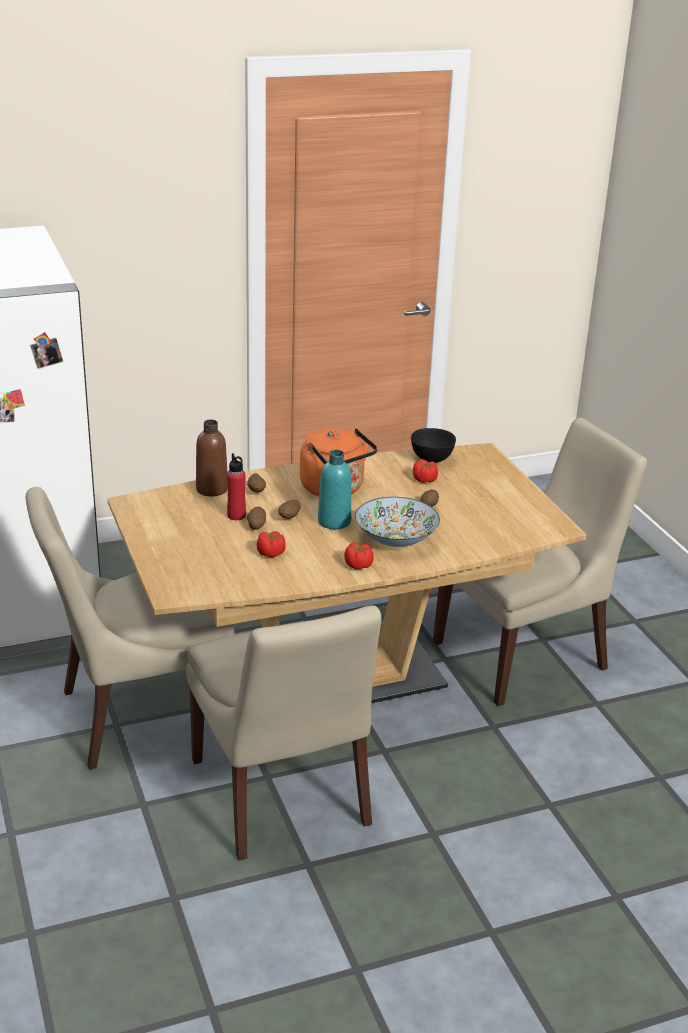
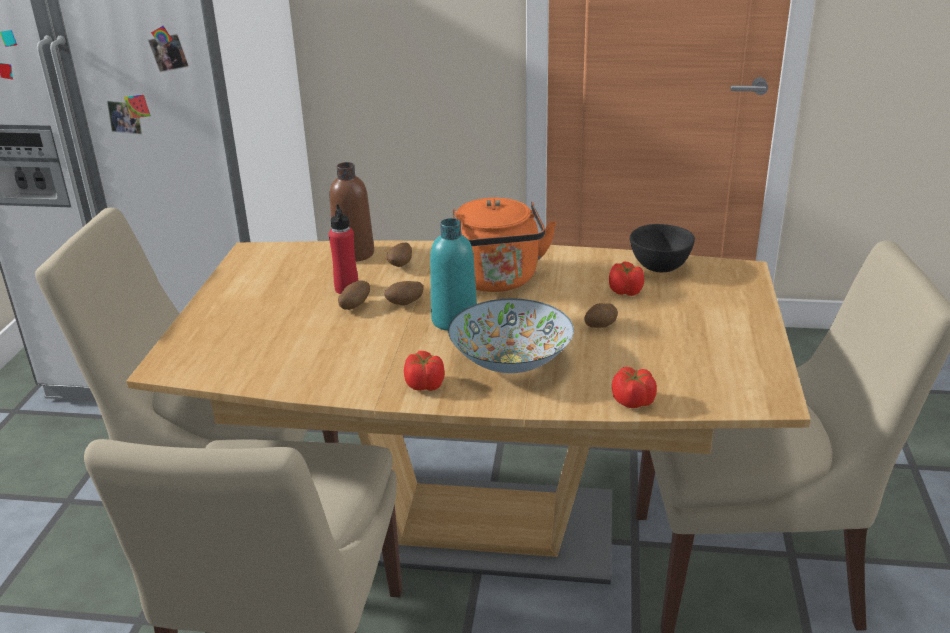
camera: 30 degrees right, 0 degrees up
(271, 553) = (334, 343): tomato -> tomato (633, 401)

